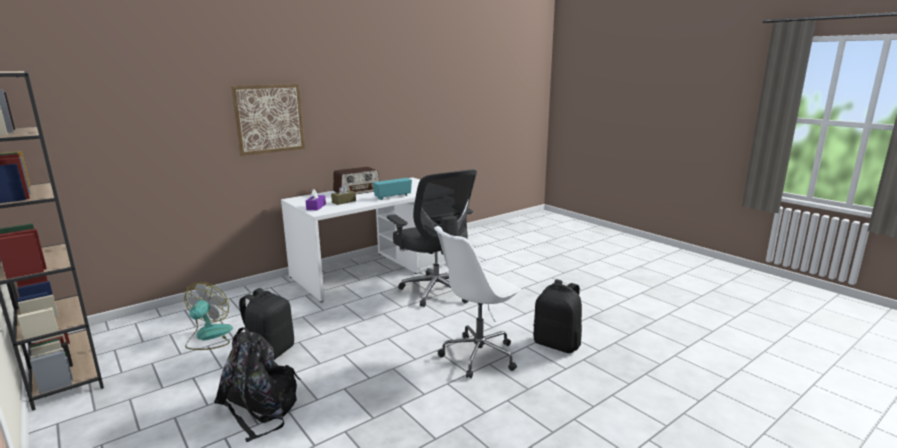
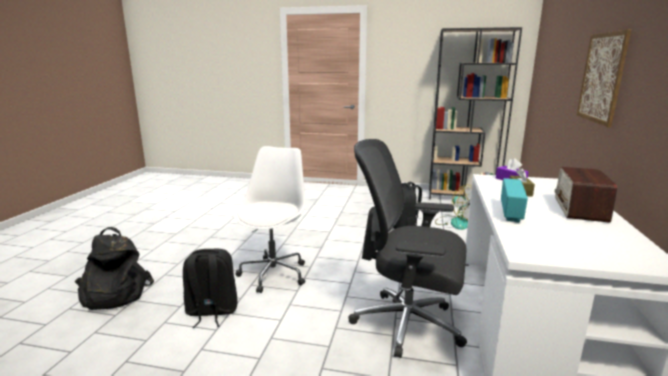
camera: 140 degrees right, 0 degrees up
(261, 407) = (352, 215): black backpack -> black backpack (113, 294)

